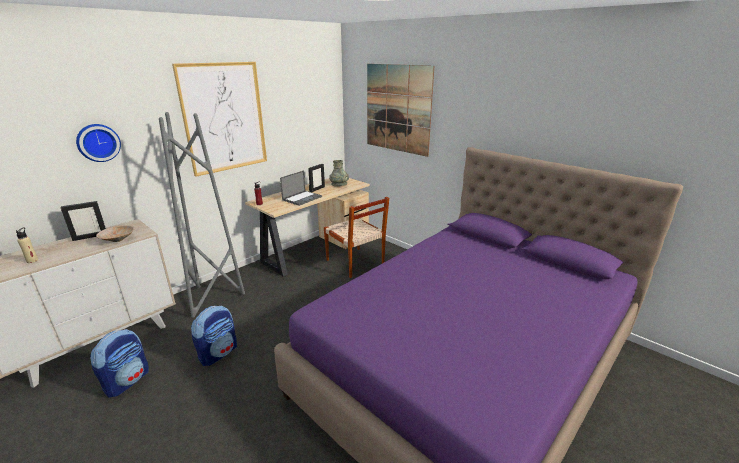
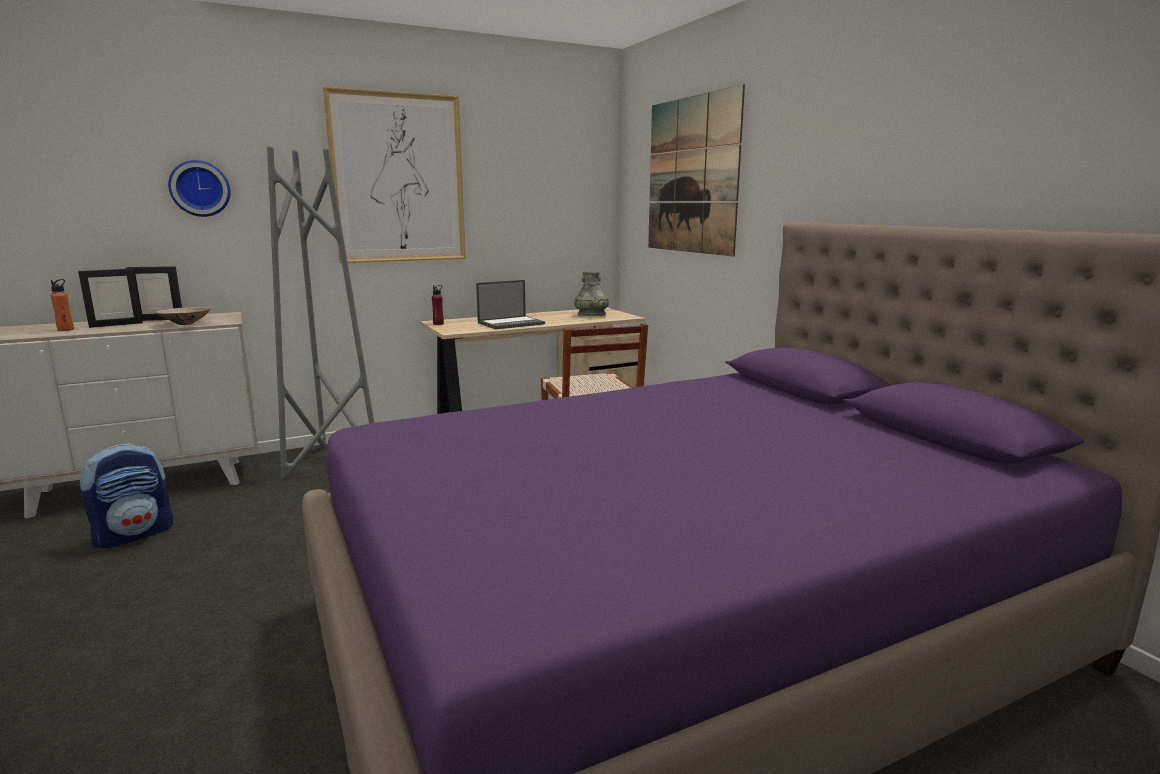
camera: 20 degrees right, 10 degrees down
(32, 260) = (66, 329): beige bottle -> orange bottle
(219, 353) = (279, 526): backpack -> none
(317, 189) = (548, 317): picture frame -> picture frame (116, 324)

